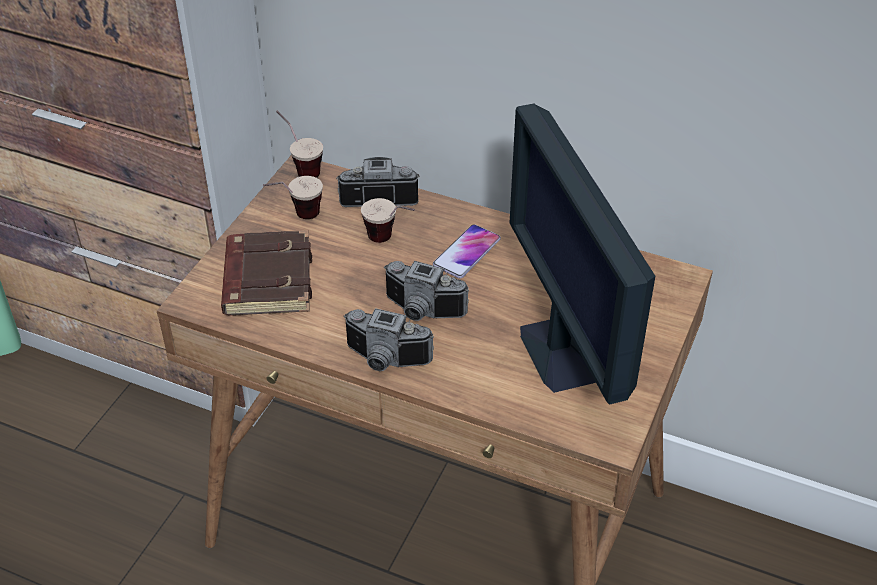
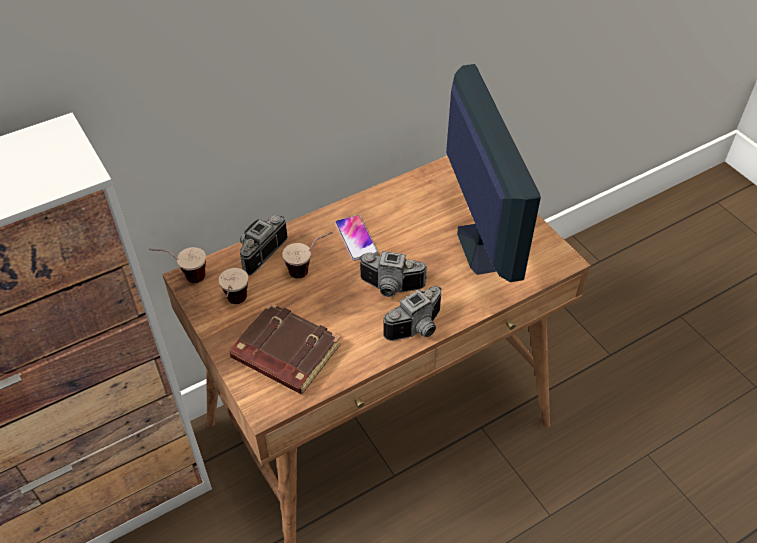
camera: 55 degrees left, 5 degrees up
(421, 312) = (390, 288): camera -> camera turned 45 degrees clockwise
(559, 355) = (481, 246): monitor -> monitor turned 120 degrees counterclockwise

